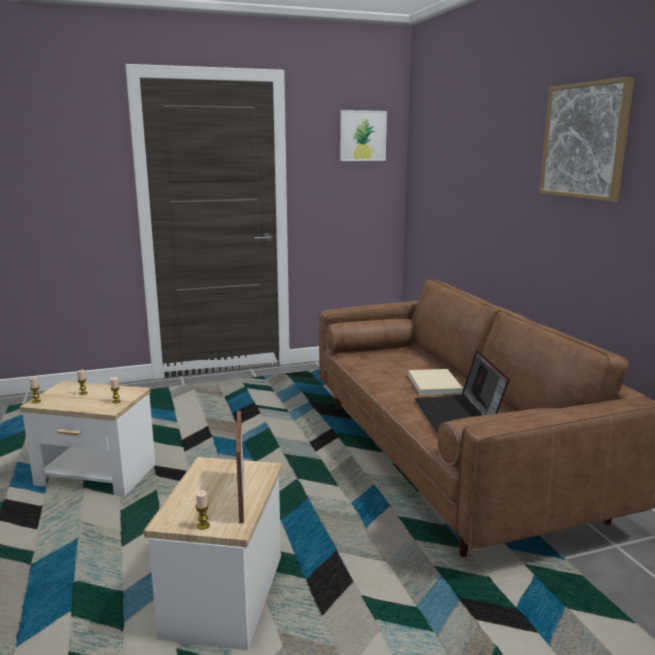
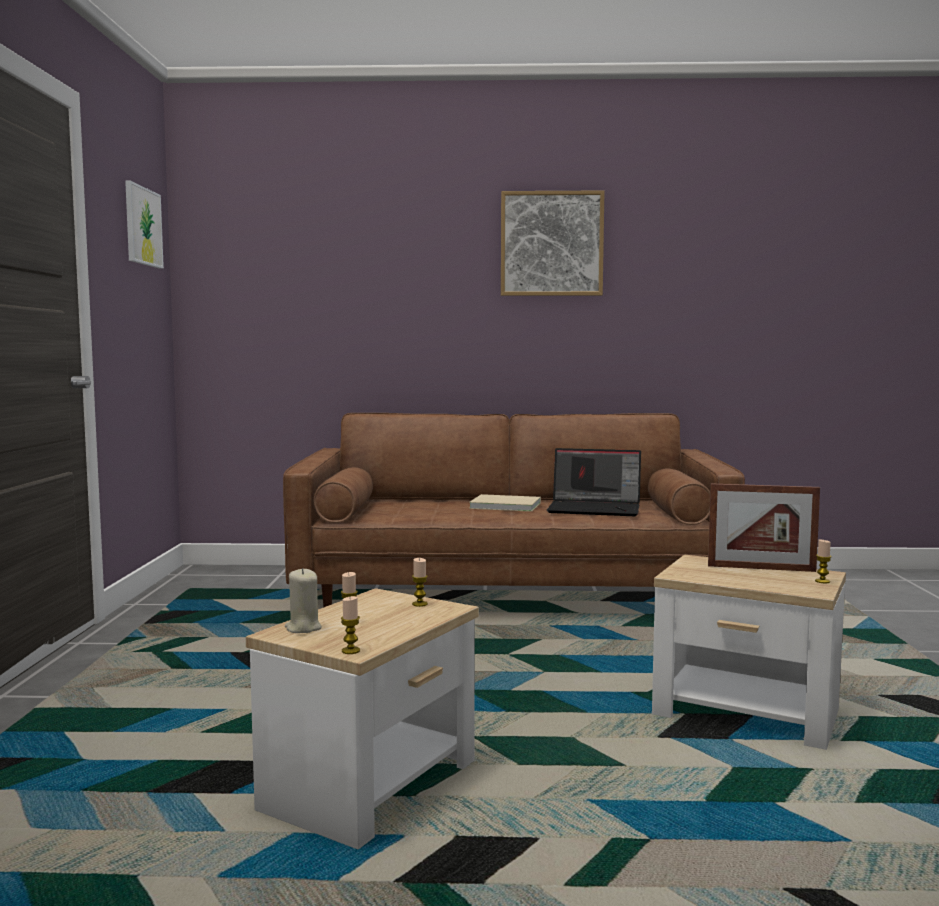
camera: 70 degrees left, 10 degrees down
(72, 387) = (303, 628): none -> beige candle

